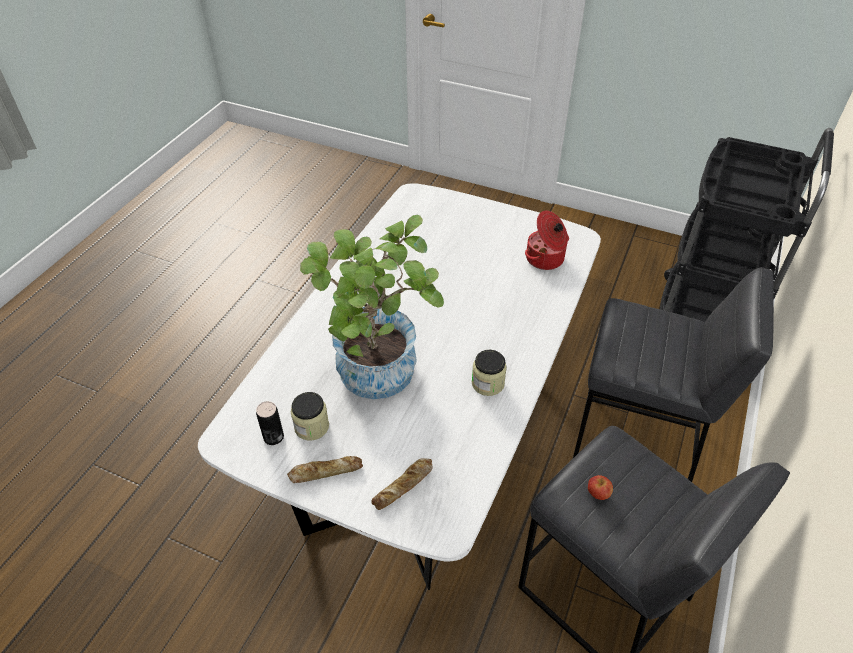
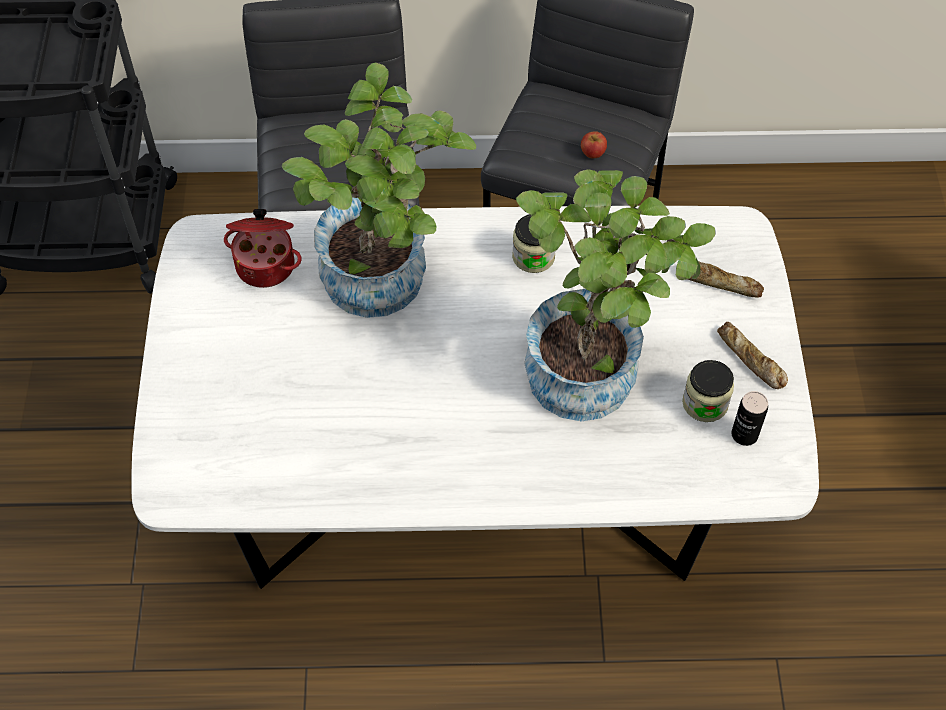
camera: 115 degrees left, 10 degrees up
(502, 303) = (385, 286): none -> potted plant

